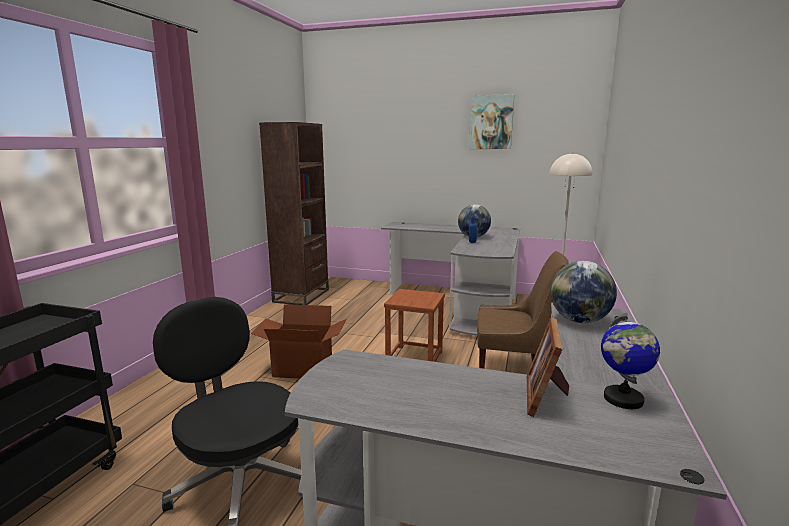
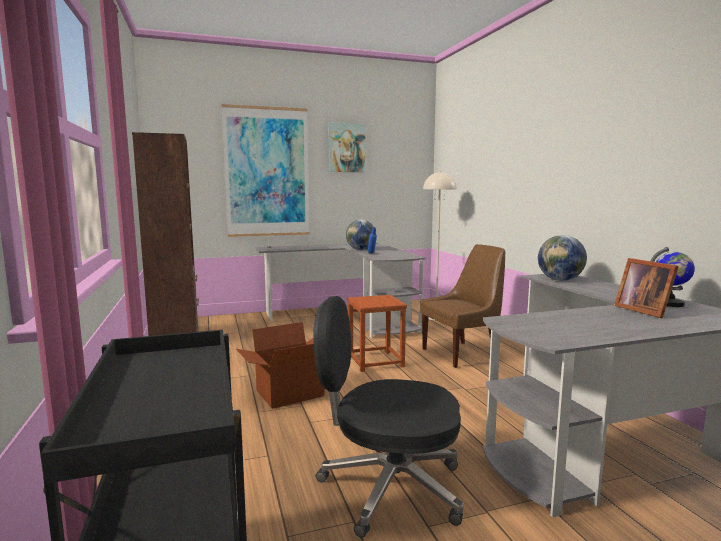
camera: 35 degrees left, 5 degrees down
(407, 150) = (267, 172): none -> picture

